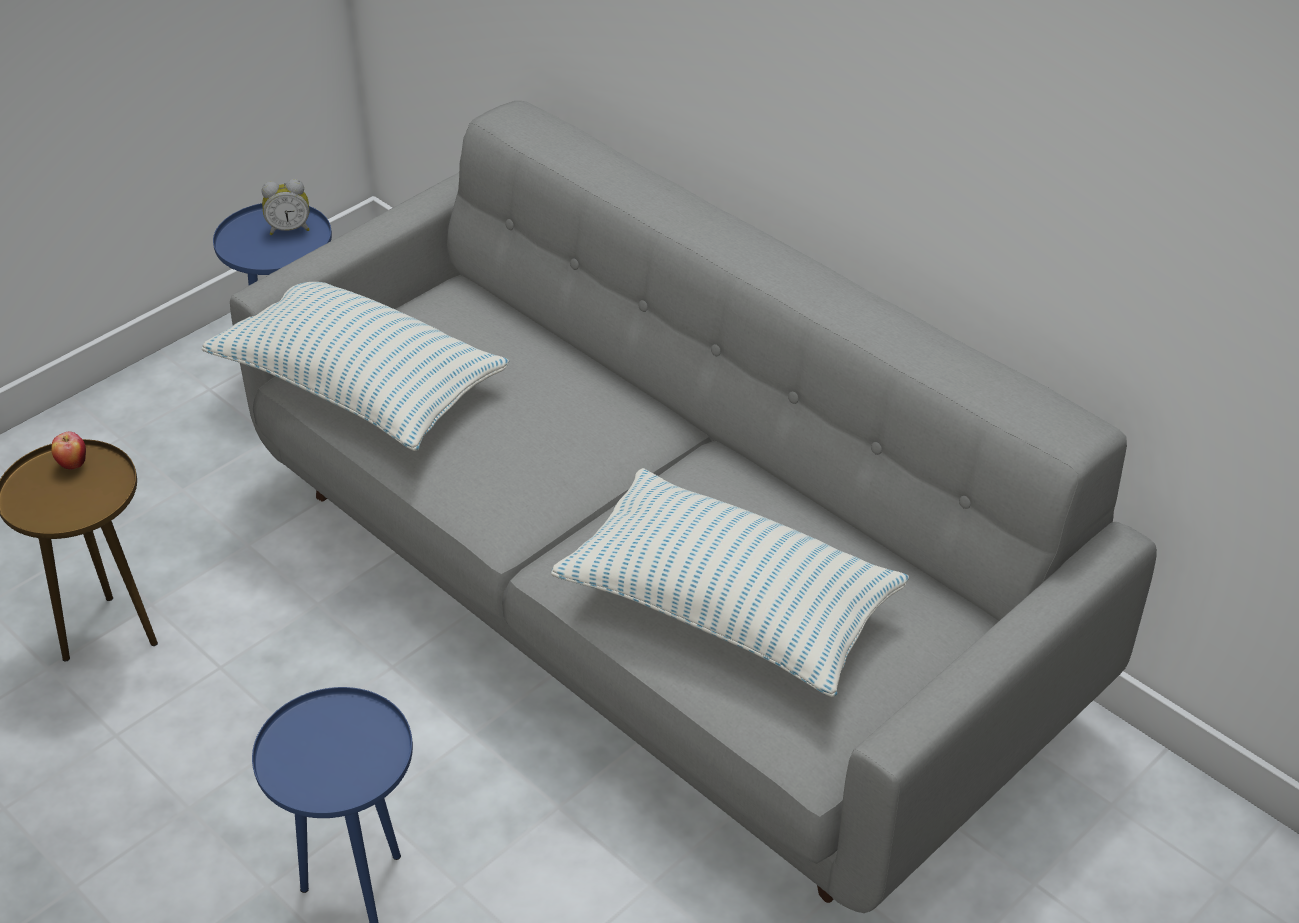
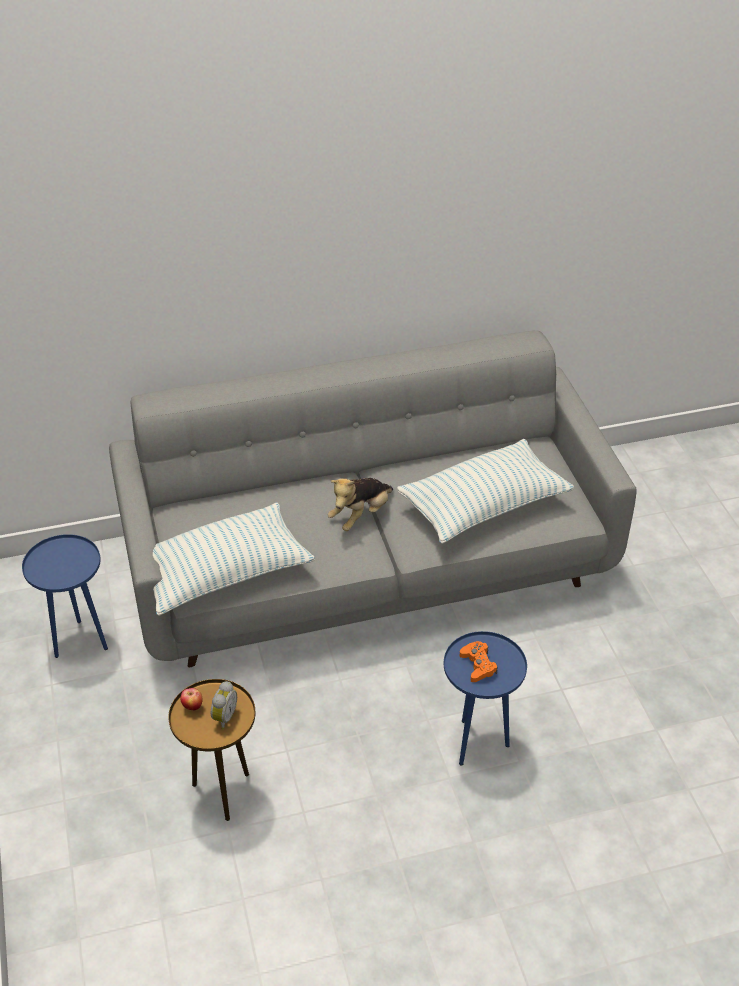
camera: 60 degrees left, 0 degrees up
(289, 228) = (58, 554): alarm clock -> alarm clock (223, 717)
(328, 744) = (478, 665): none -> orange game controller
(594, 475) = (361, 515): none -> plush toy

